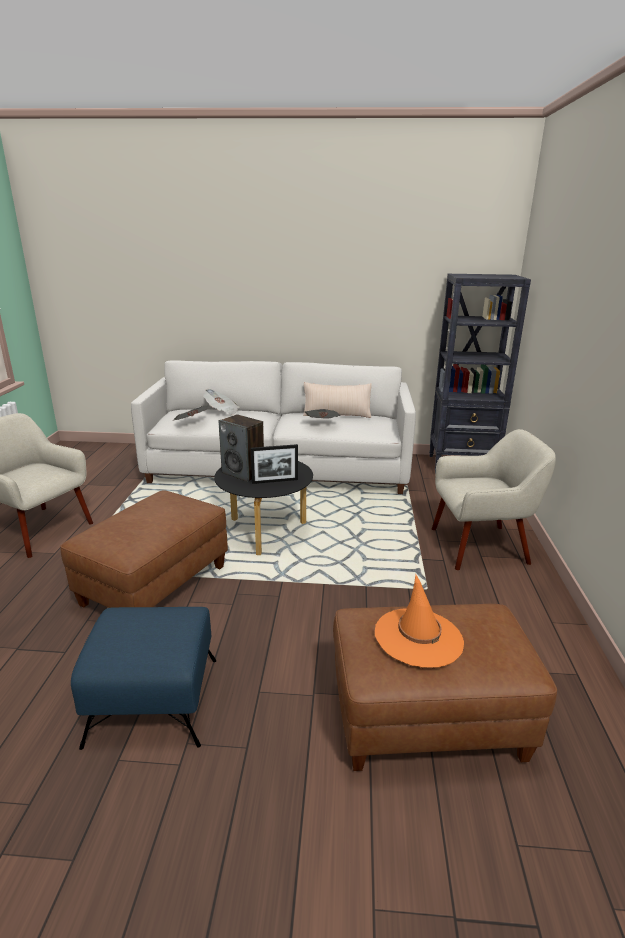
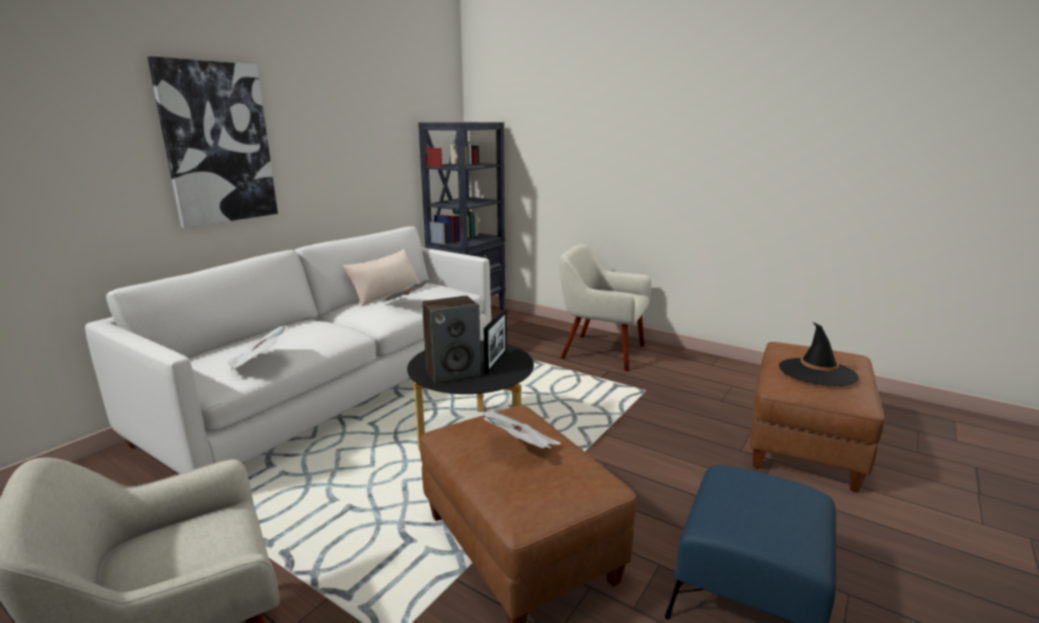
camera: 60 degrees left, 5 degrees down
(222, 411) = (261, 336): newspaper -> newspaper (522, 448)
(254, 282) = (217, 143): none -> picture
(418, 637) = (817, 372): orange hat -> black hat
(481, 546) = (601, 351): beige armchair -> beige armchair turned 90 degrees counterclockwise

